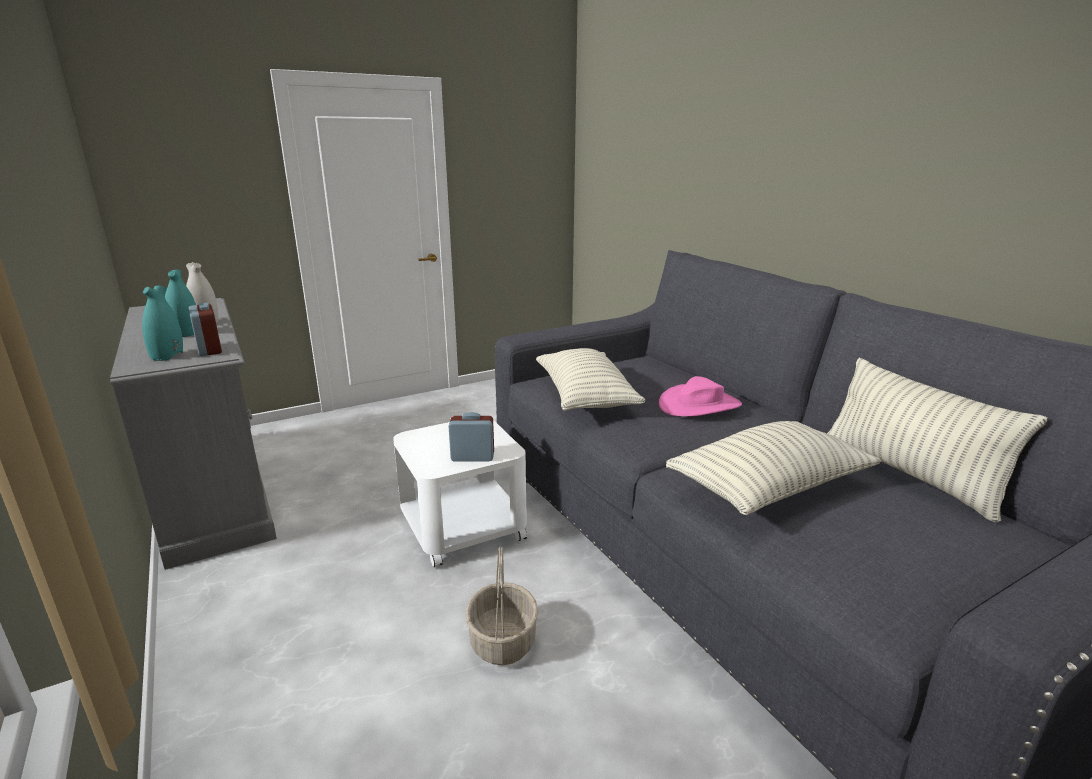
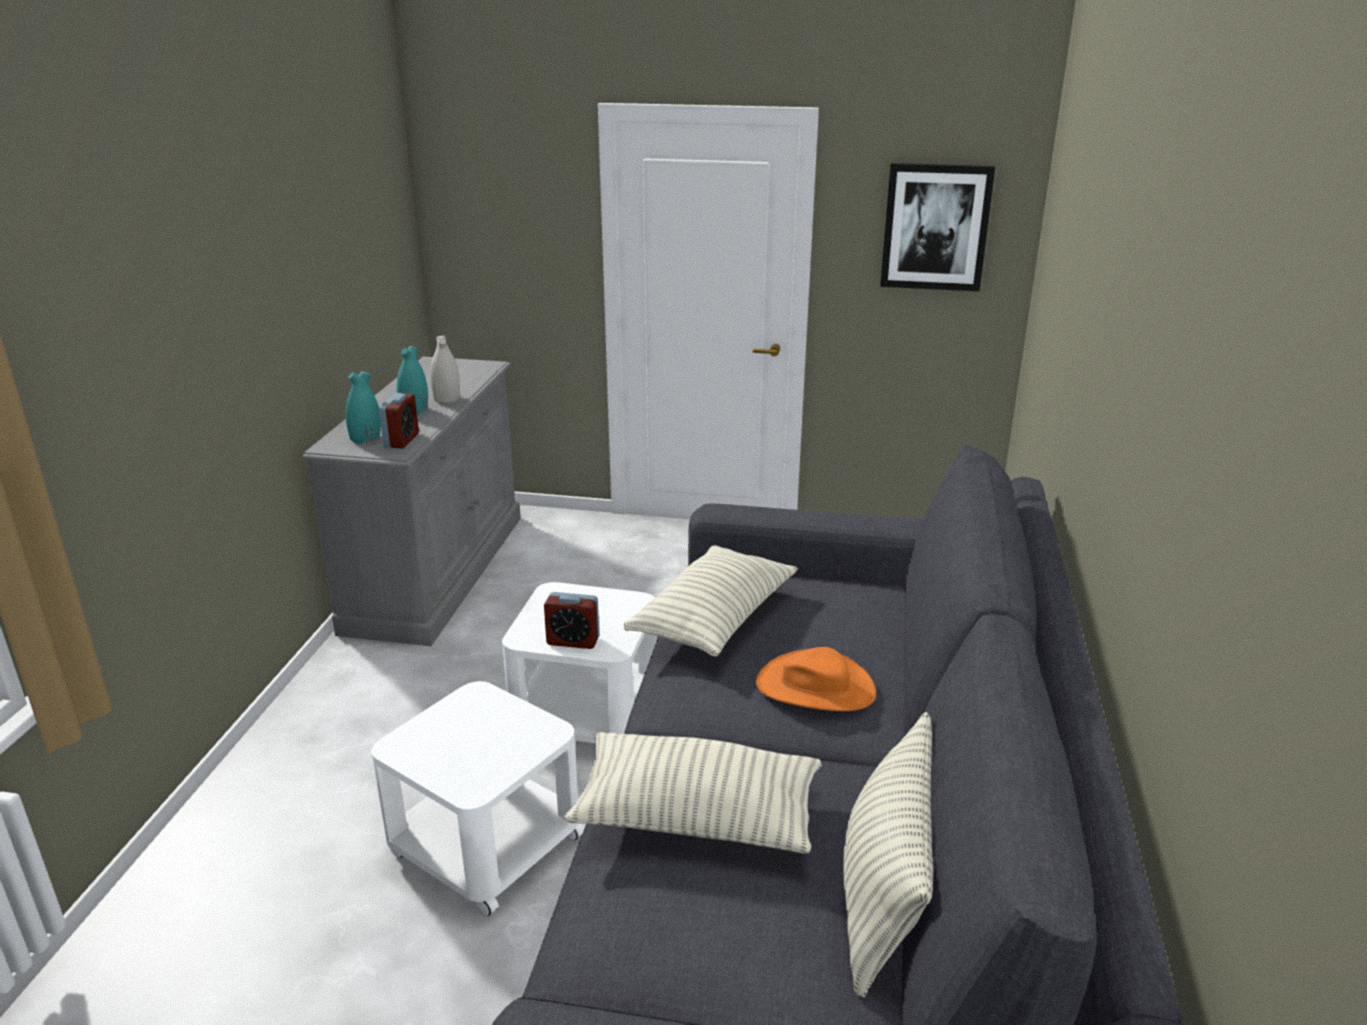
camera: 40 degrees right, 5 degrees up
(472, 457) = (573, 641): alarm clock -> alarm clock turned 150 degrees clockwise
(502, 641) = (485, 843): basket -> white side table
(520, 160) = (935, 227): none -> picture
(699, 405) = (815, 687): pink hat -> orange hat

